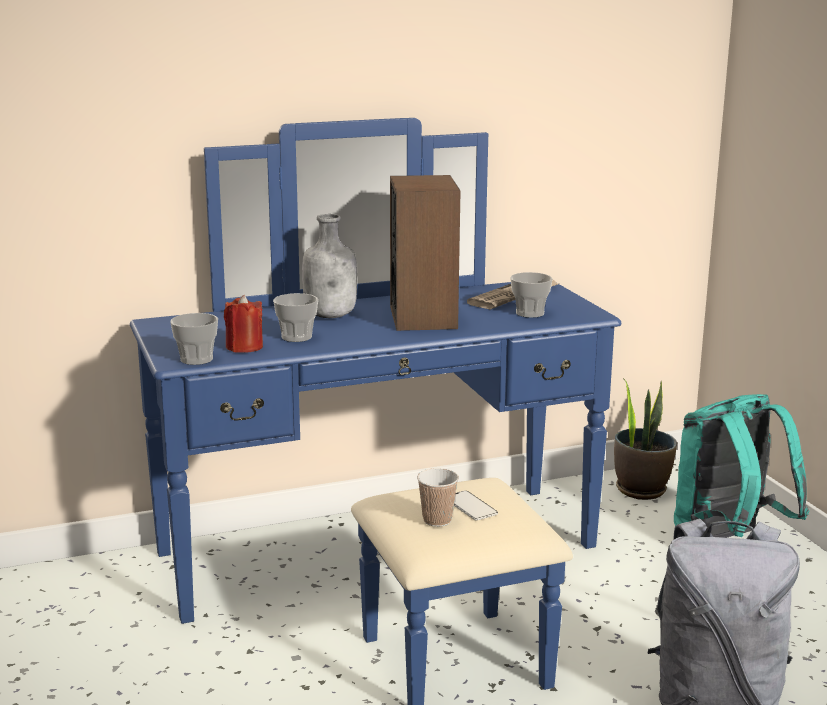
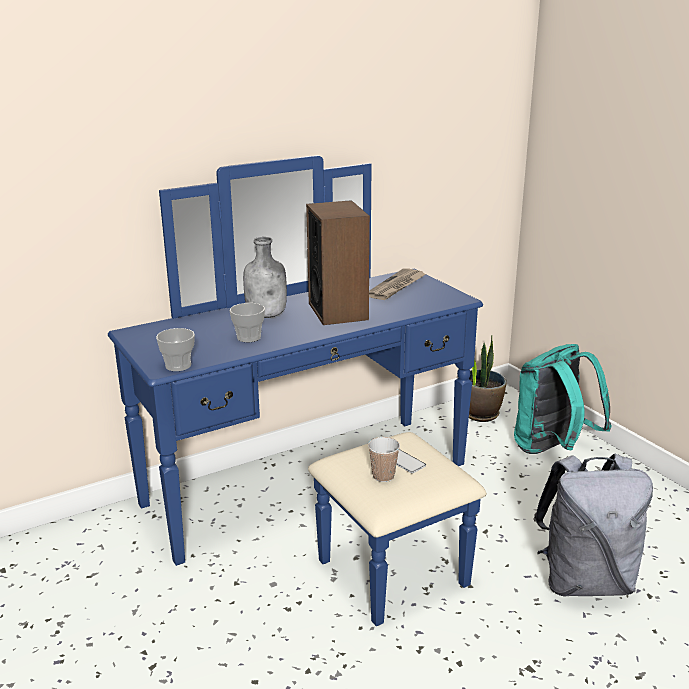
camera: 10 degrees left, 5 degrees up
(244, 347) = (211, 350): red candle -> none
(530, 313) = (415, 301): cup -> none

